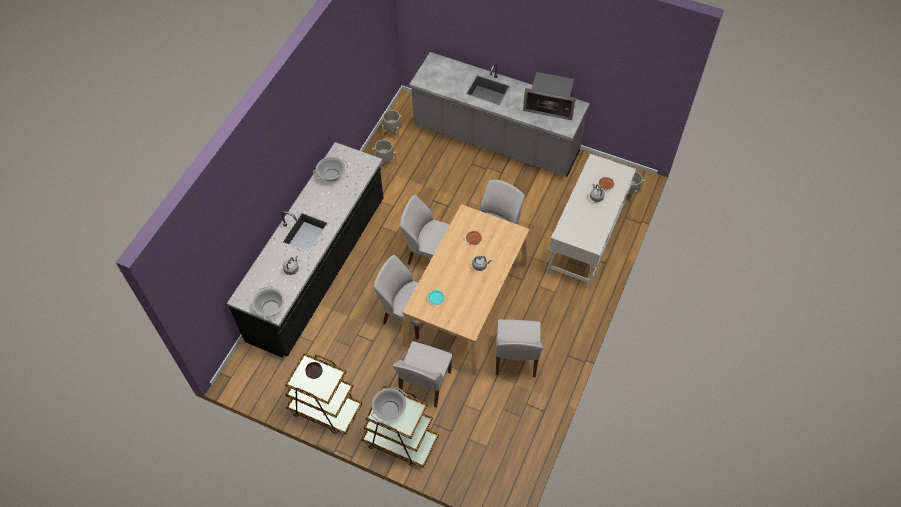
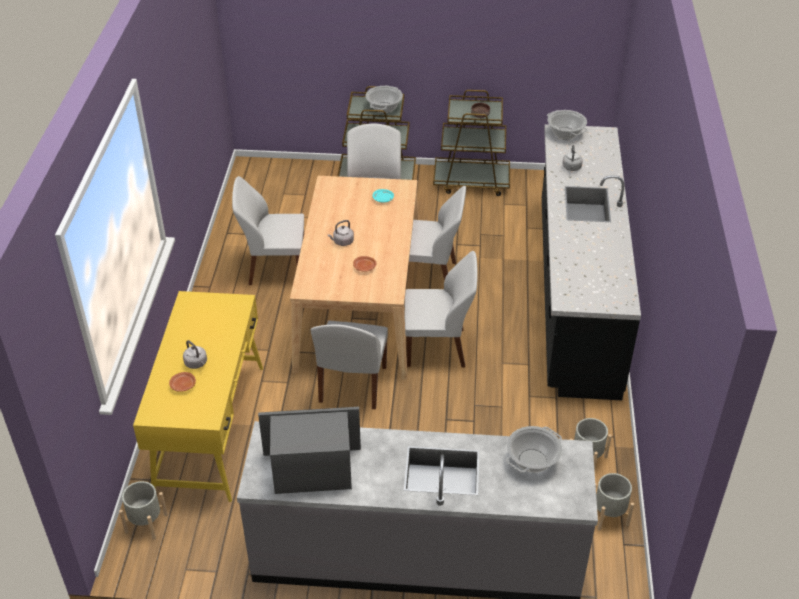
camera: 160 degrees right, 15 degrees down
(331, 175) = (607, 271): cooking pot -> cooking pot (532, 461)
(516, 359) = (275, 268): white chair -> white chair turned 75 degrees counterclockwise
(586, 239) = (211, 428): white desk -> yellow desk

